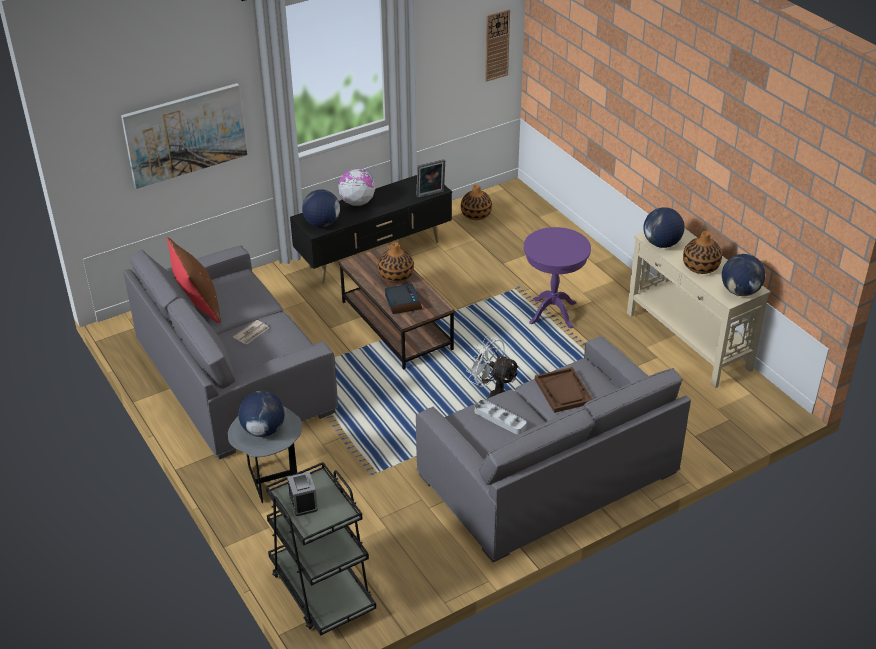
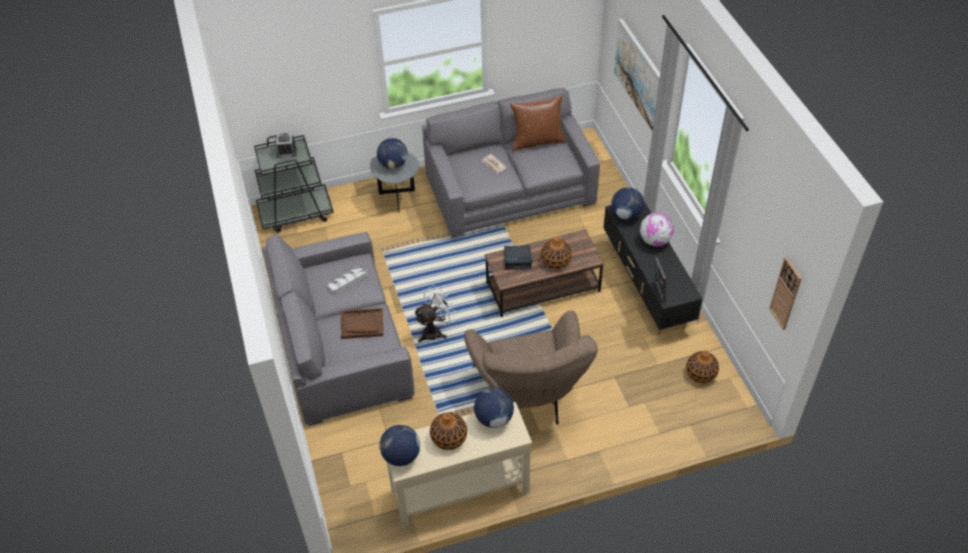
camera: 105 degrees right, 10 degrees up
(553, 313) = (530, 396): purple side table -> brown armchair

